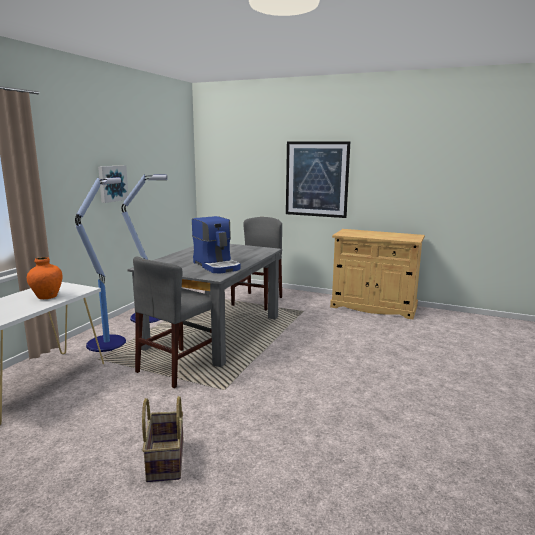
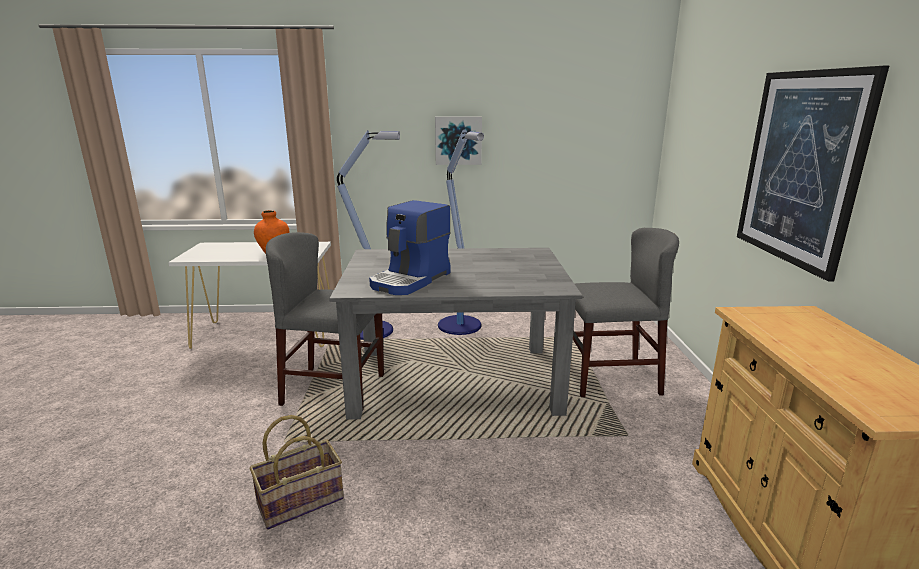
camera: 65 degrees right, 5 degrees up
(164, 460) = (118, 453): basket -> basket (300, 500)

